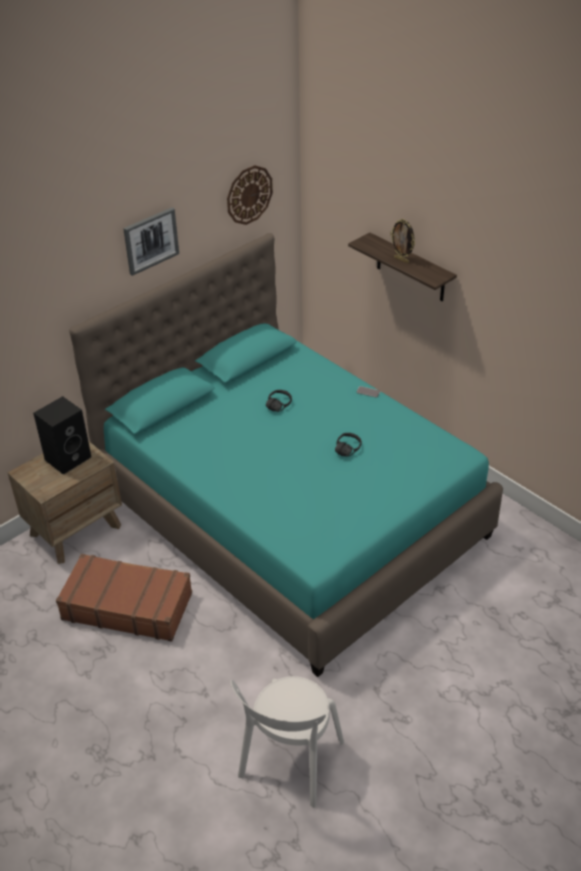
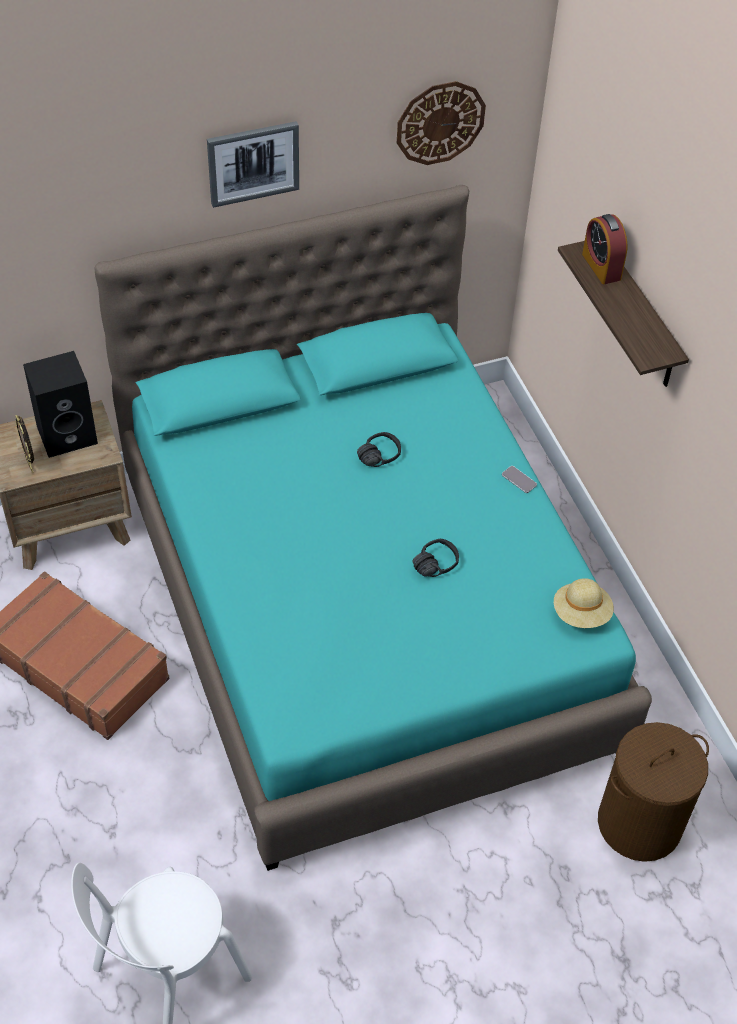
camera: 20 degrees right, 10 degrees up
(378, 246) = (601, 266): none -> alarm clock
(401, 260) = (620, 304): picture frame -> picture frame (30, 464)
(446, 447) = (581, 613): none -> beige hat
(520, 569) = (640, 822): none -> brown laundry basket

